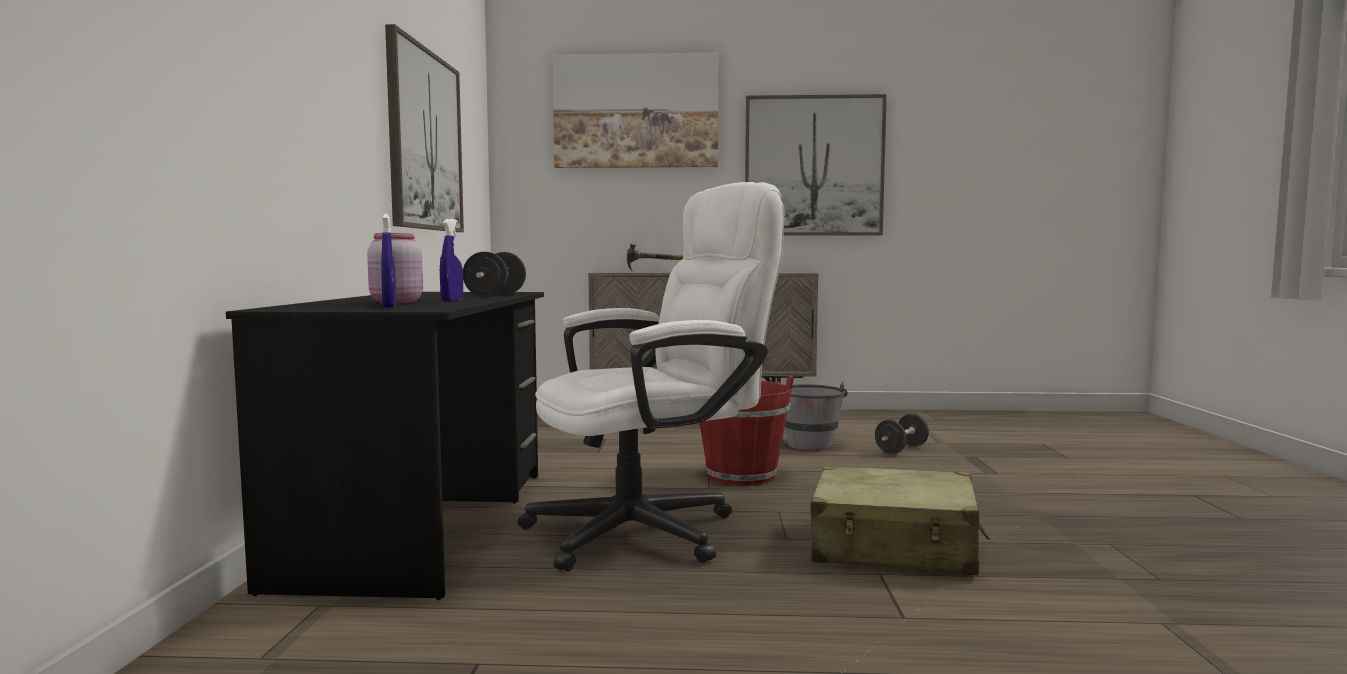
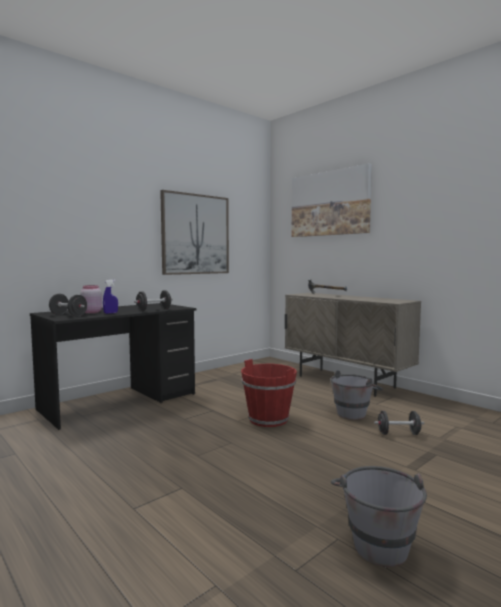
camera: 45 degrees right, 0 degrees up
(389, 306) = (68, 315): blue spray bottle -> black dumbbell
(652, 529) = (168, 430): white office chair -> none
(813, 166) = (427, 229): picture -> none
(894, 547) = (224, 480): beige suitcase -> none
(1128, 532) = (376, 540): none -> grey bucket

